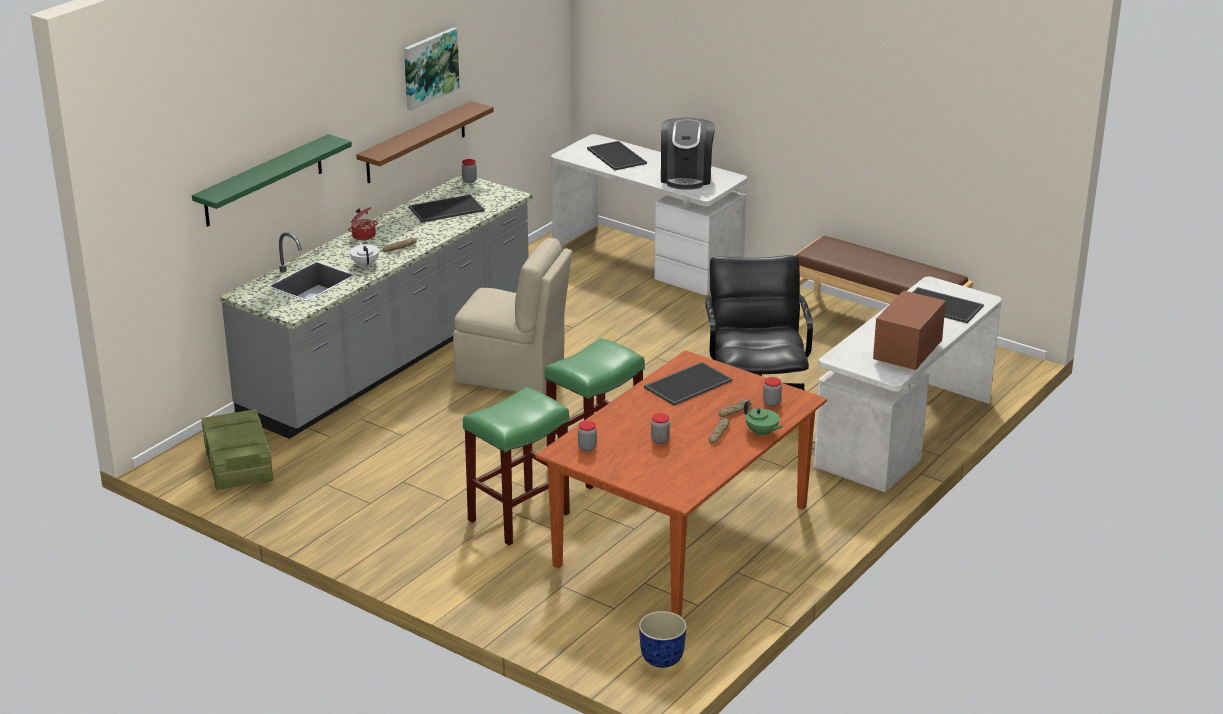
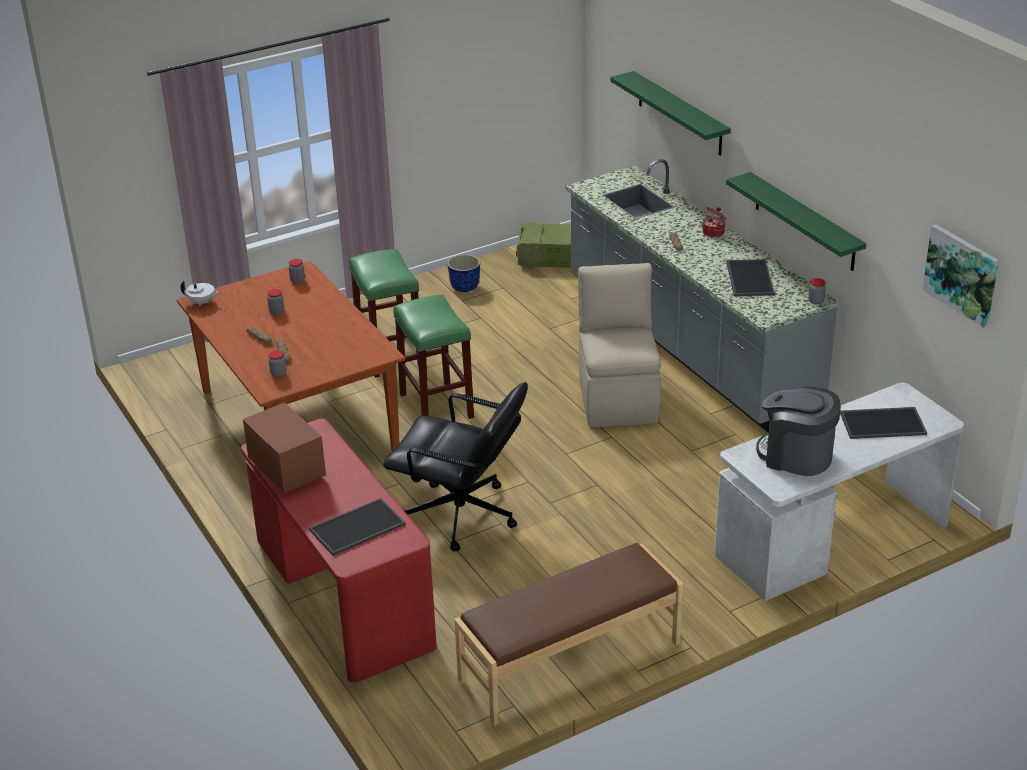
camera: 115 degrees right, 5 degrees up
(365, 264) = (652, 225): white teapot -> white teapot (202, 303)
(416, 142) = (804, 222): brown shelf -> green shelf
(429, 68) = (828, 165): picture -> picture (962, 274)
(513, 374) = (618, 398): beige chair -> beige chair turned 135 degrees clockwise
(661, 659) = (169, 374): planter -> planter (465, 287)
(688, 383) = (347, 343): tray -> none
(762, 433) = (240, 357): green teapot -> none
(904, 433) = (341, 594): white desk -> red desk

